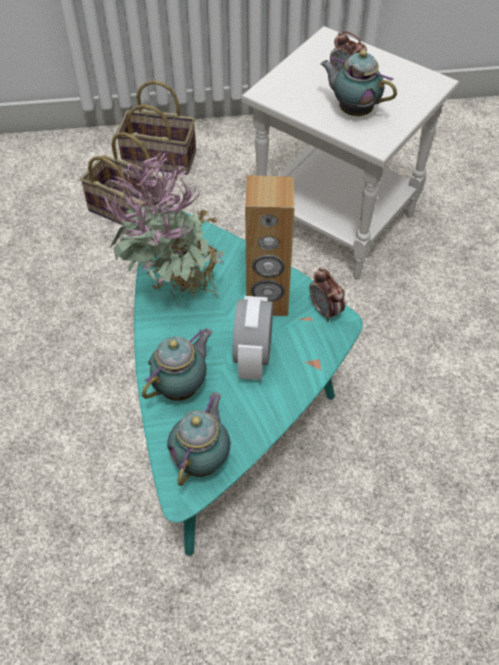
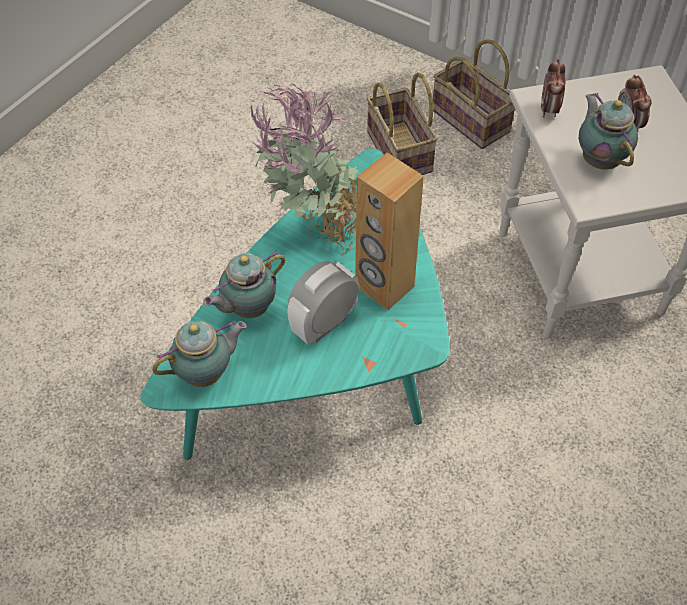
camera: 40 degrees right, 0 degrees up
(182, 387) = (247, 309): teapot -> teapot turned 150 degrees clockwise
(325, 311) = (424, 327): alarm clock -> alarm clock (549, 109)

